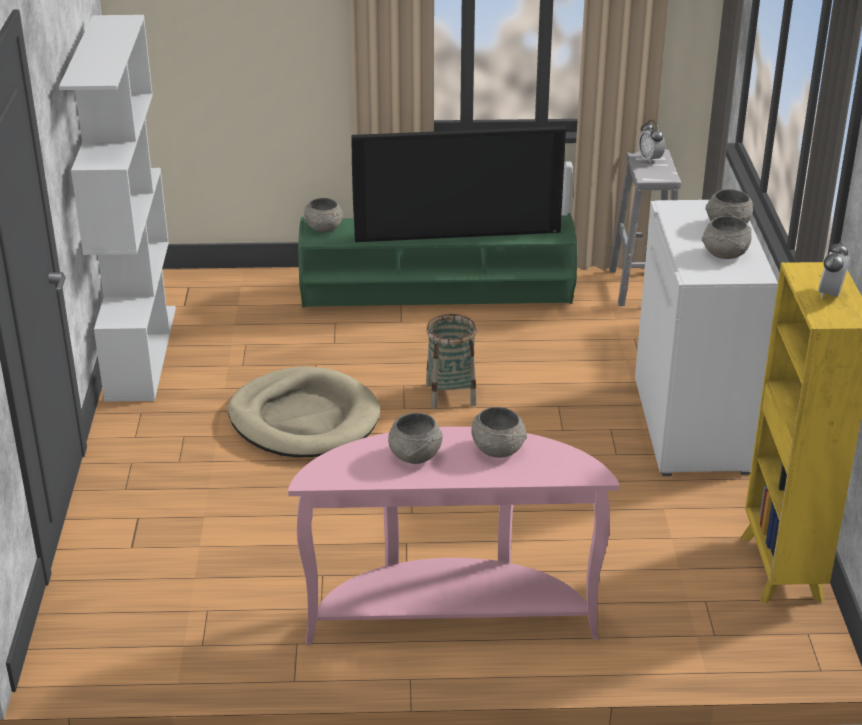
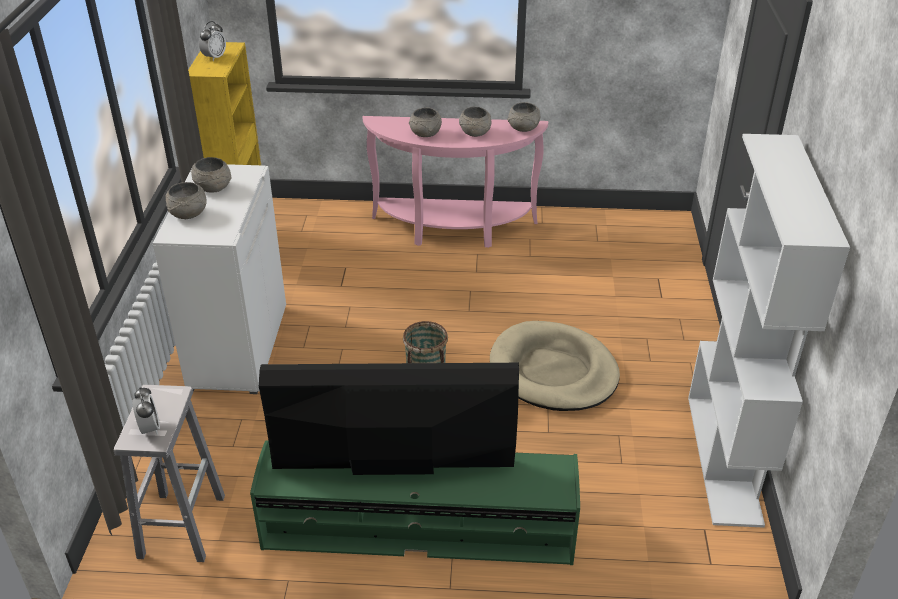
camera: 175 degrees left, 5 degrees up
(323, 228) = (550, 487): grey bowl -> grey bowl (524, 128)

